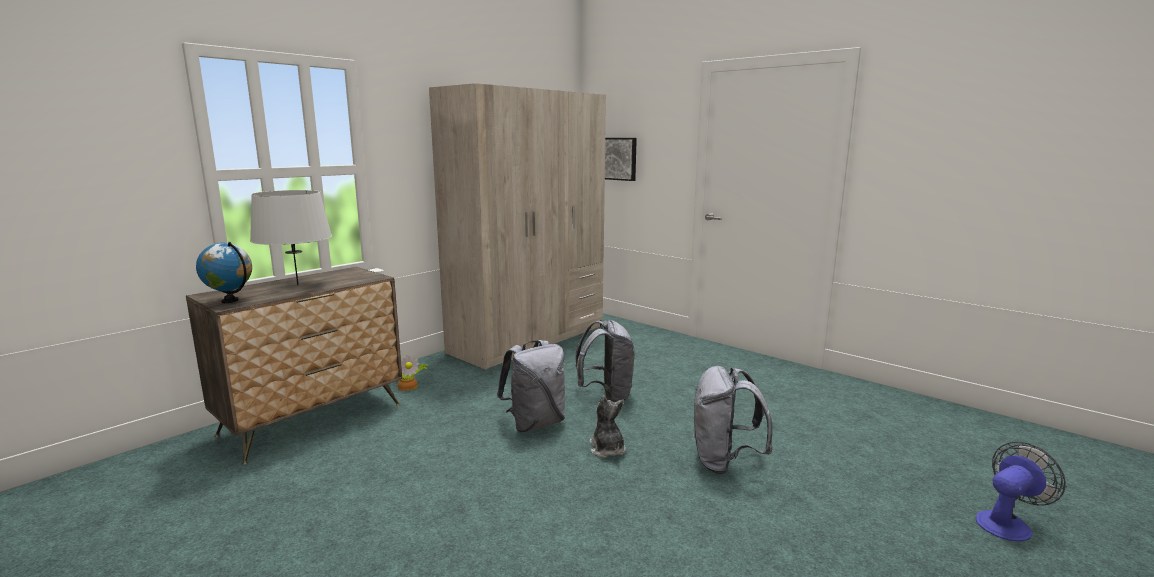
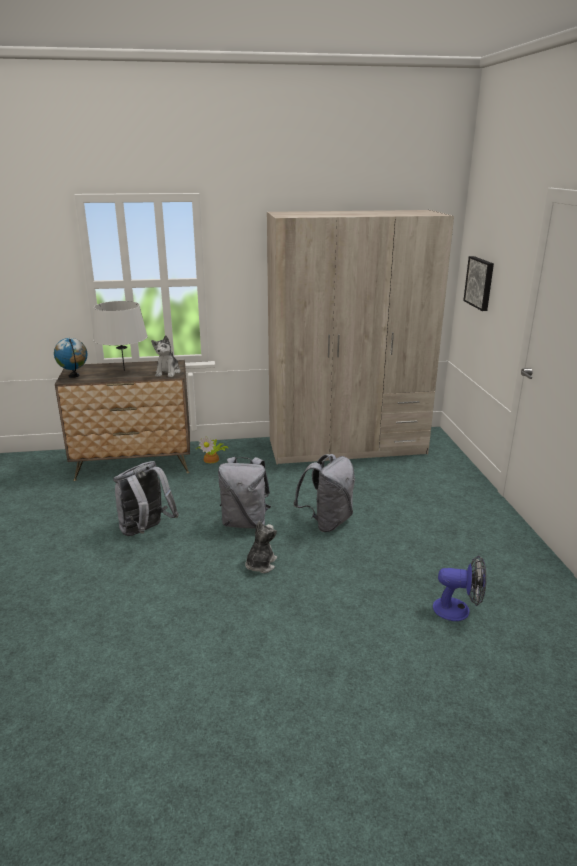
camera: 40 degrees right, 10 degrees up
(362, 277) = (168, 372): none -> plush toy
(724, 462) = (324, 616): grey backpack -> grey backpack (146, 531)
(1007, 523) = (474, 803): fan -> fan (458, 610)

